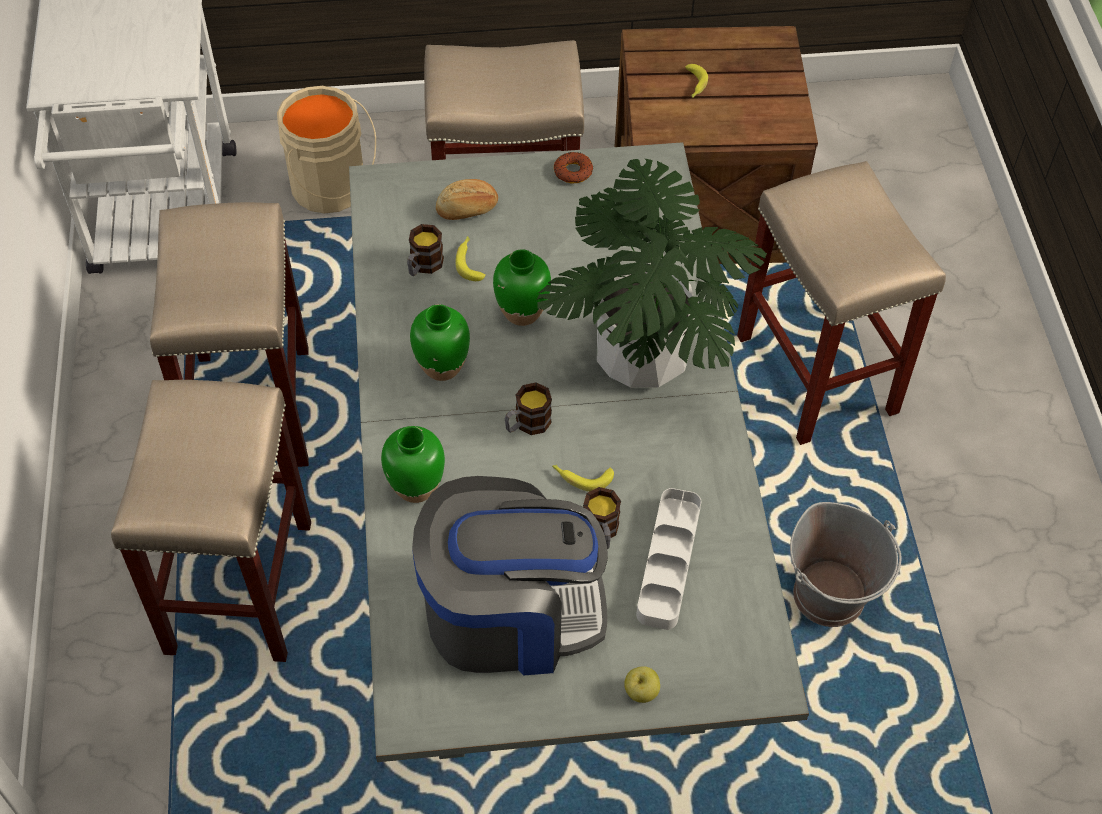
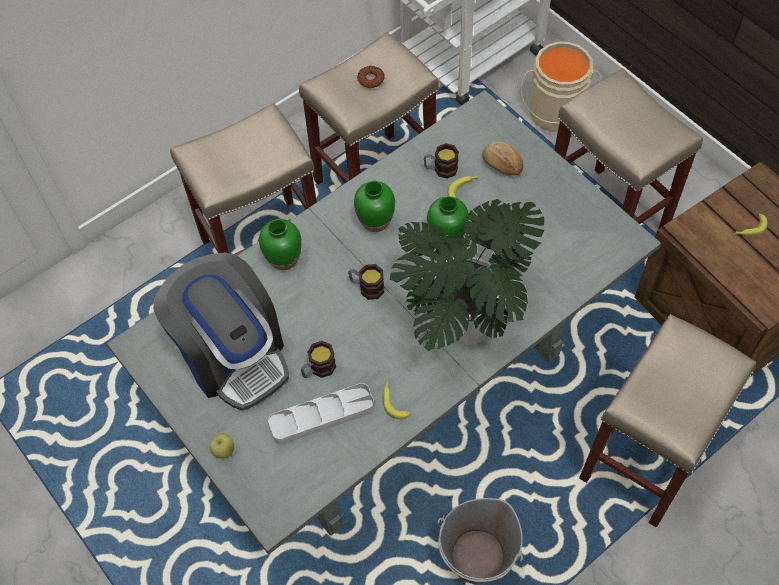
camera: 60 degrees right, 5 degrees up
(572, 172) = (580, 199): donut -> donut (371, 79)
(581, 477) = (350, 336): banana -> banana (394, 401)

